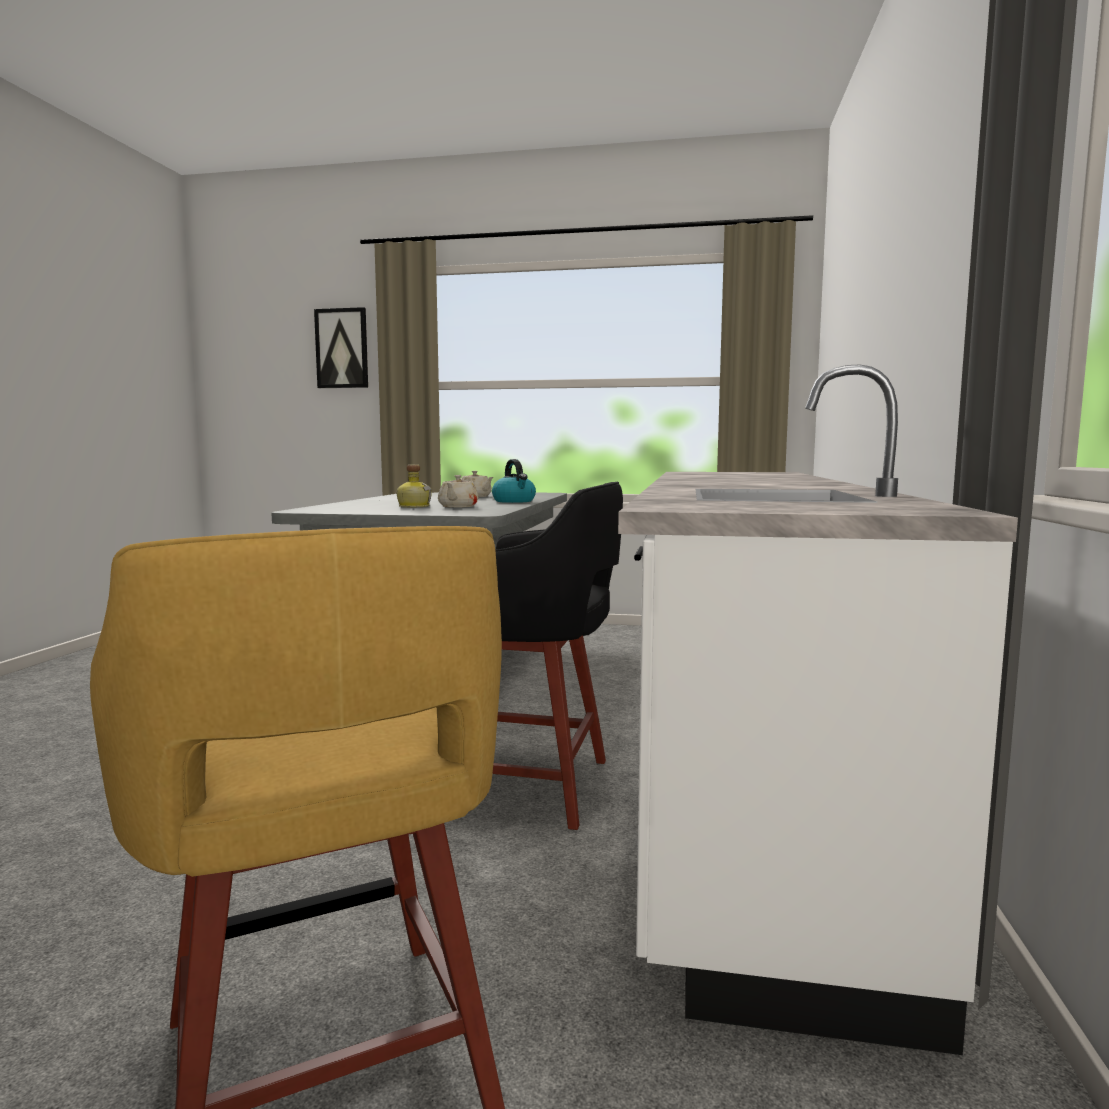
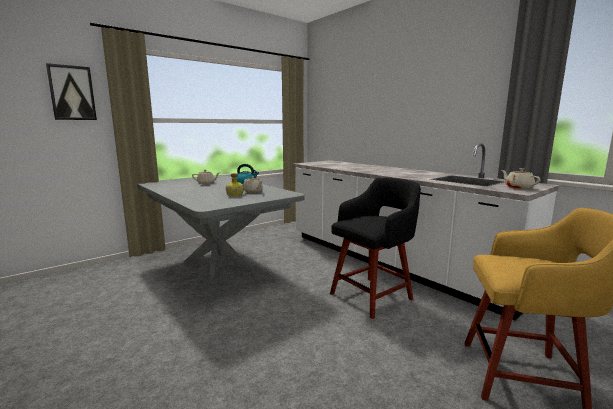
camera: 50 degrees left, 5 degrees up
(756, 506) = (518, 188): none -> beige teapot

